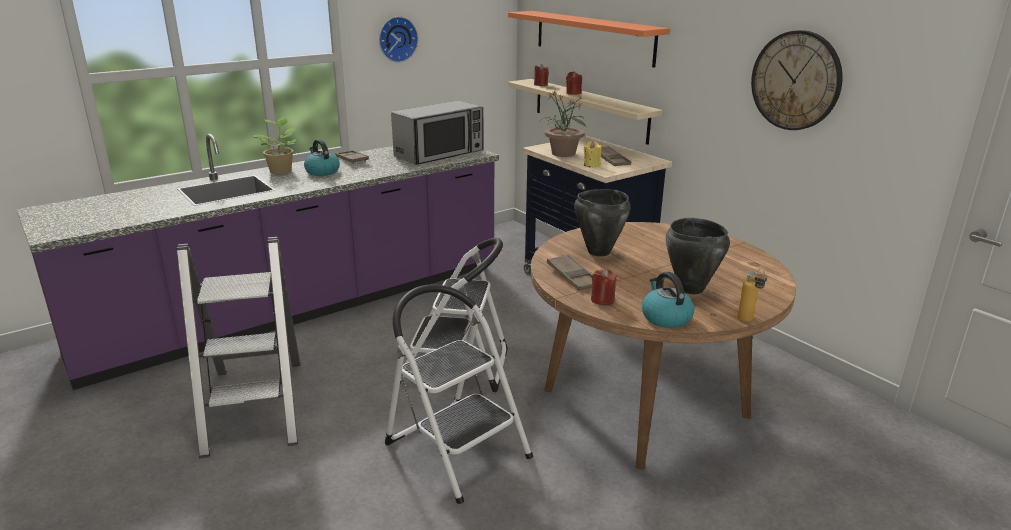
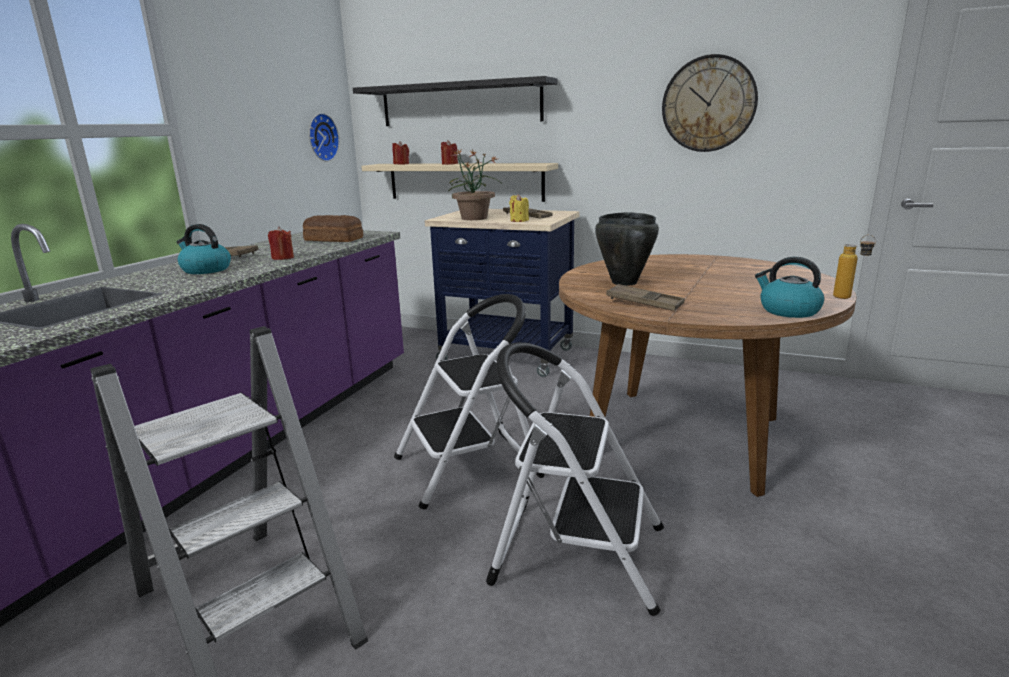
camera: 30 degrees left, 5 degrees down
(281, 171) = (140, 277): potted plant -> none
(397, 39) = (239, 112): wall clock -> wall clock (321, 137)
(440, 154) = (333, 239): microwave -> bread
(593, 37) = (460, 104): orange shelf -> black shelf
(602, 300) = (709, 312): red candle -> red candle (282, 258)
(690, 289) = (755, 289): black cooking pot -> none

